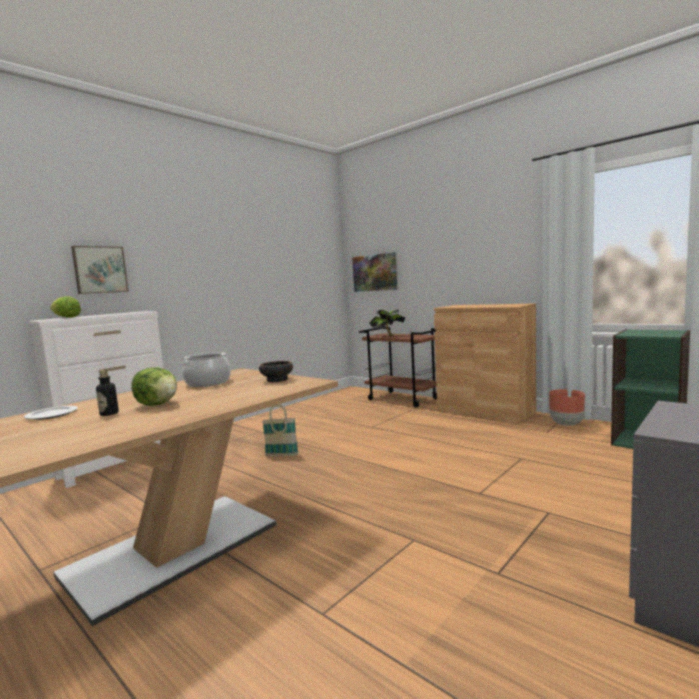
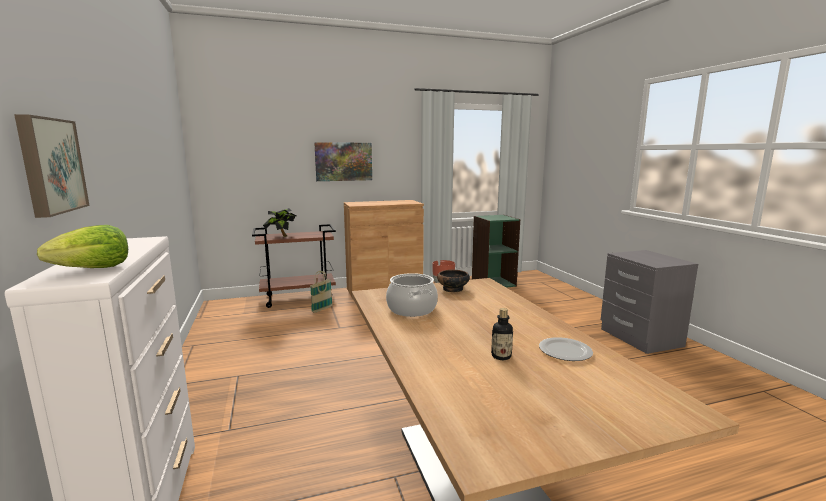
camera: 60 degrees left, 5 degrees up
(51, 415) = (460, 387): plate -> plate (564, 352)
(158, 404) = (487, 334): lettuce -> none
(281, 455) = (334, 380): basket -> basket (322, 309)
(375, 272) = (241, 167): picture -> picture (343, 161)

